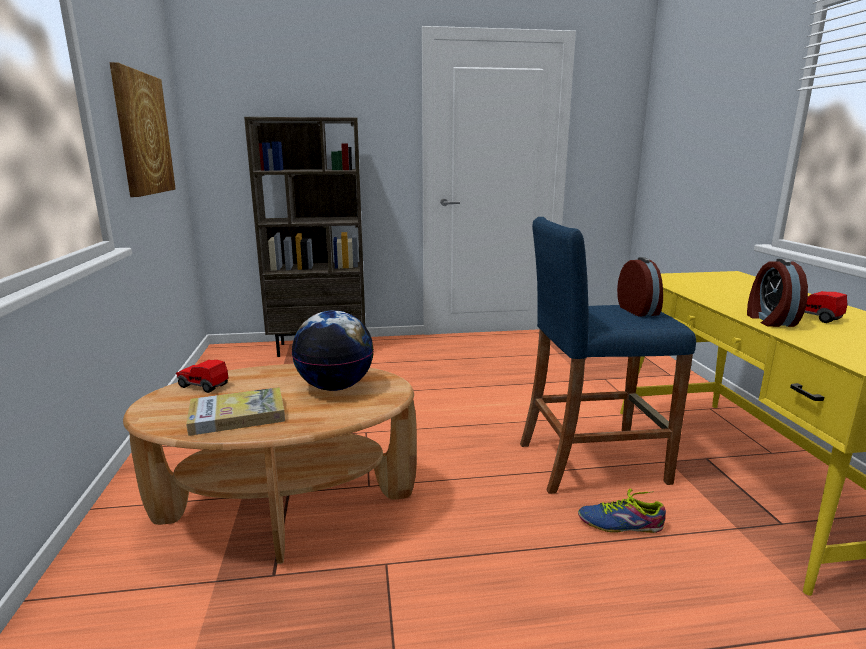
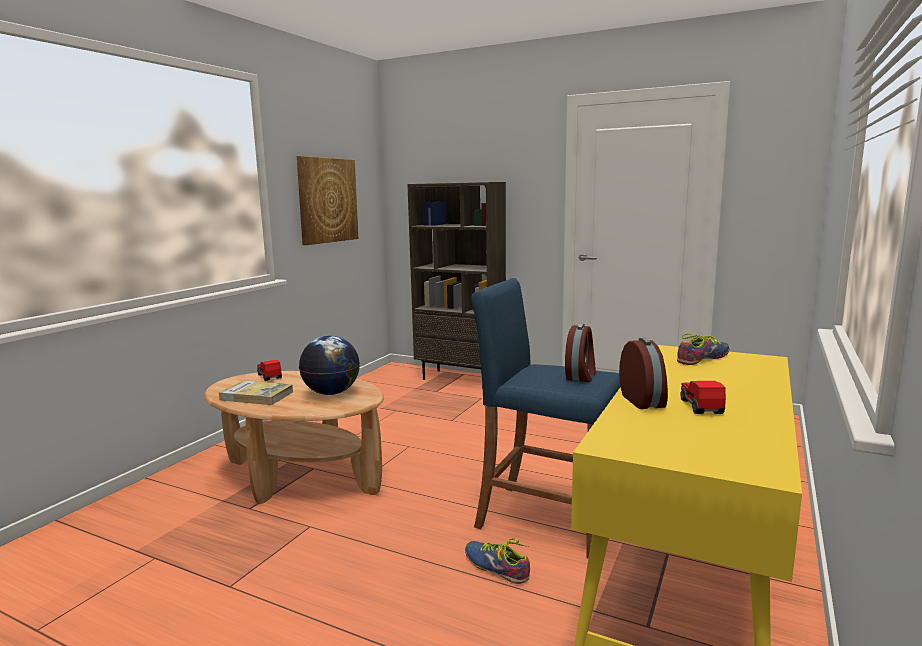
camera: 35 degrees right, 5 degrees down
(699, 280) = (702, 358): none -> shoe
(769, 320) = (643, 401): alarm clock -> alarm clock turned 135 degrees clockwise

